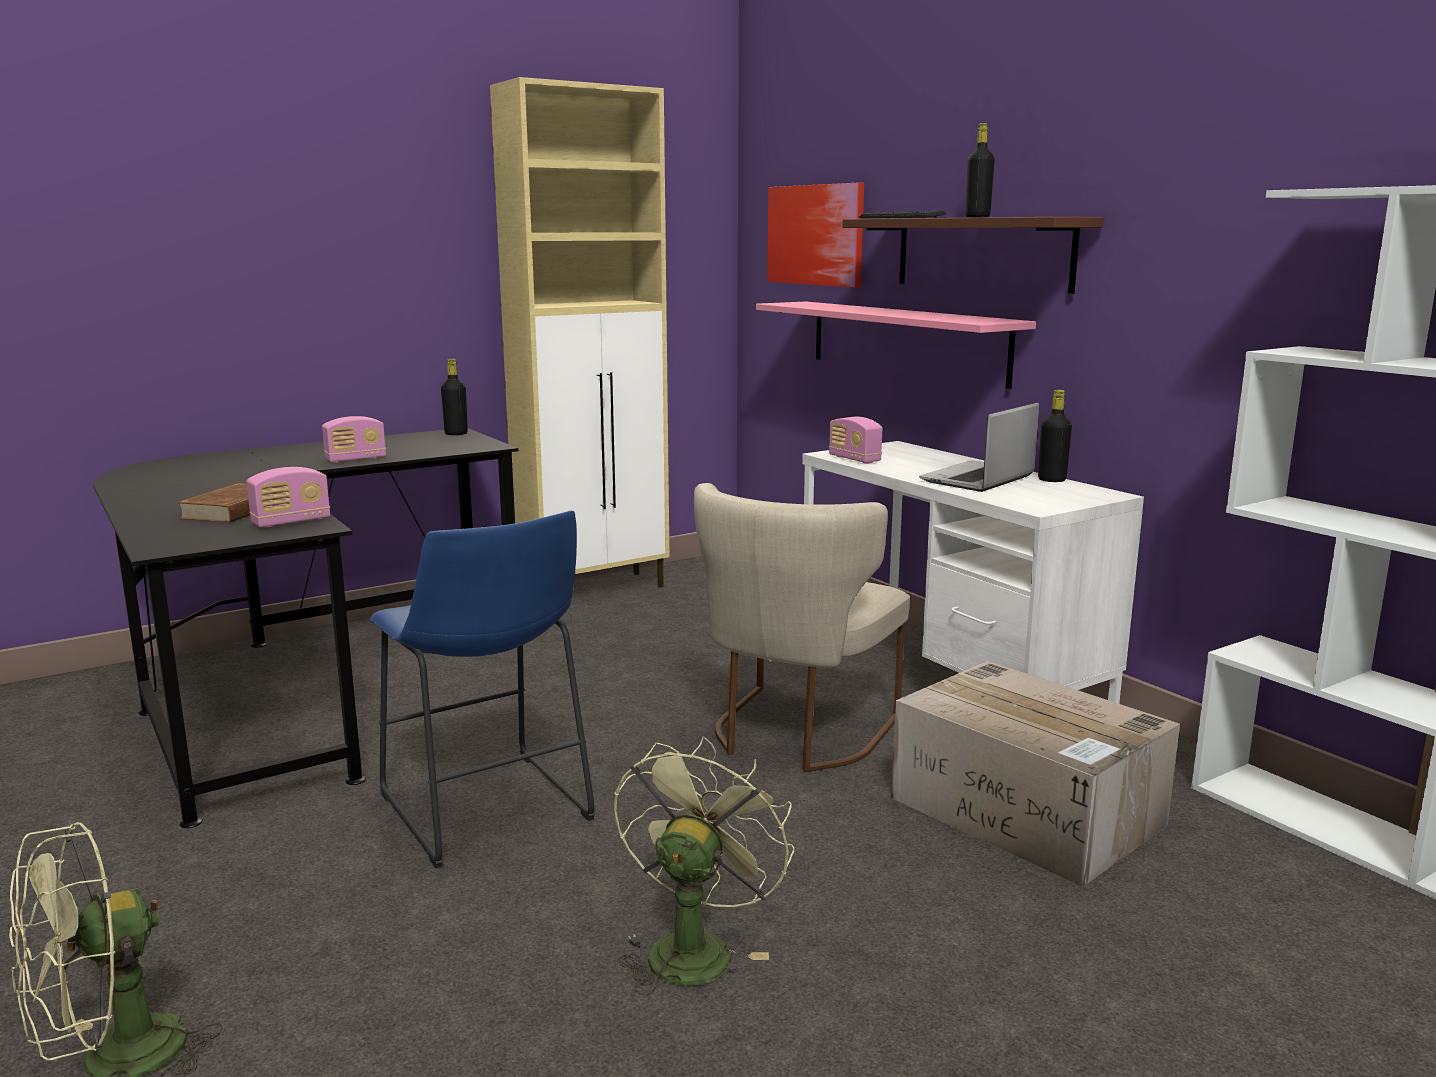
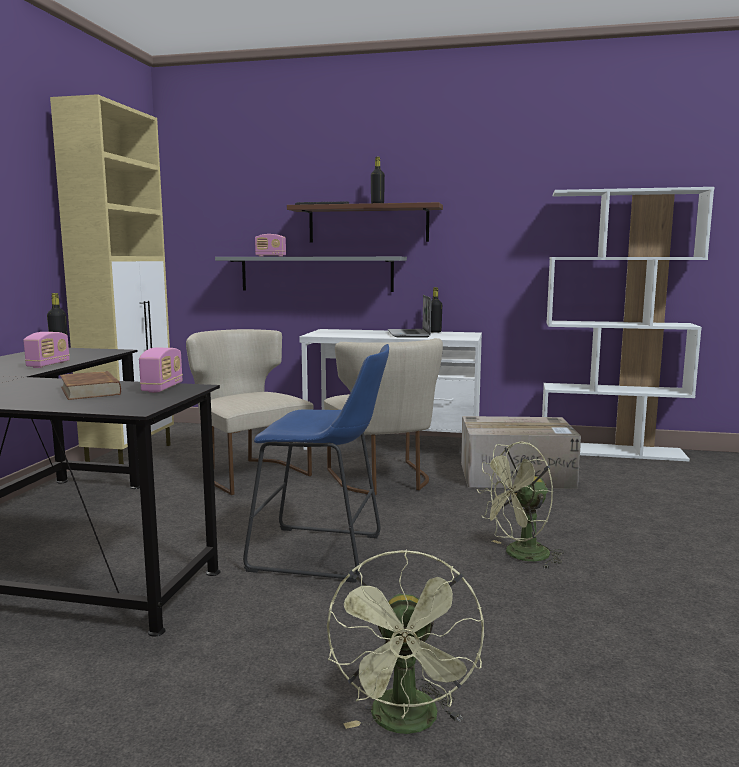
camera: 45 degrees left, 5 degrees down
(658, 659) = (248, 473): none -> beige chair
(694, 947) = (520, 555): green fan -> green fan turned 90 degrees counterclockwise
(815, 235) = (236, 217): picture -> none
(854, 459) = (332, 335): radio -> radio (270, 256)
(905, 341) = (316, 274): pink shelf -> grey shelf

